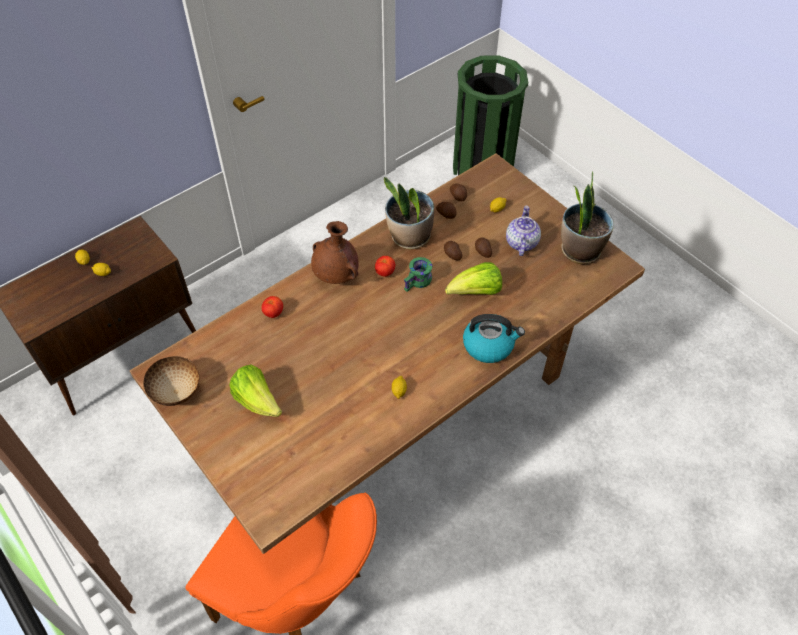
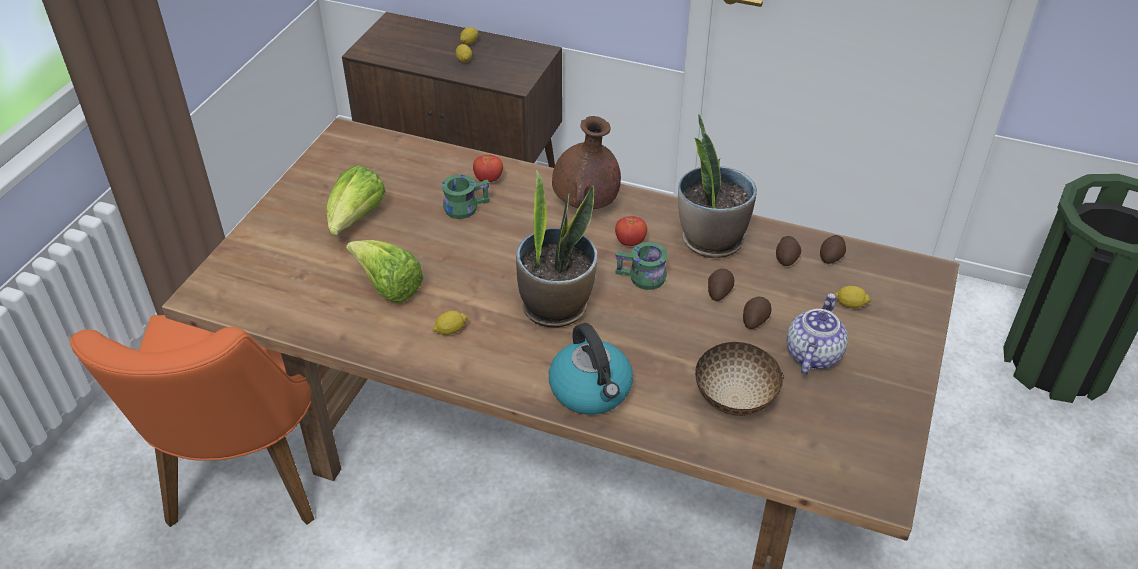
camera: 60 degrees right, 10 degrees down
(176, 393) = (328, 159): bowl -> bowl (734, 401)
(290, 336) = (465, 206): none -> green mug
(476, 292) = (674, 341): lettuce -> lettuce (388, 287)
(521, 242) = (812, 354): teapot -> teapot turned 45 degrees counterclockwise
(580, 250) = (865, 428): potted plant -> potted plant (556, 306)

